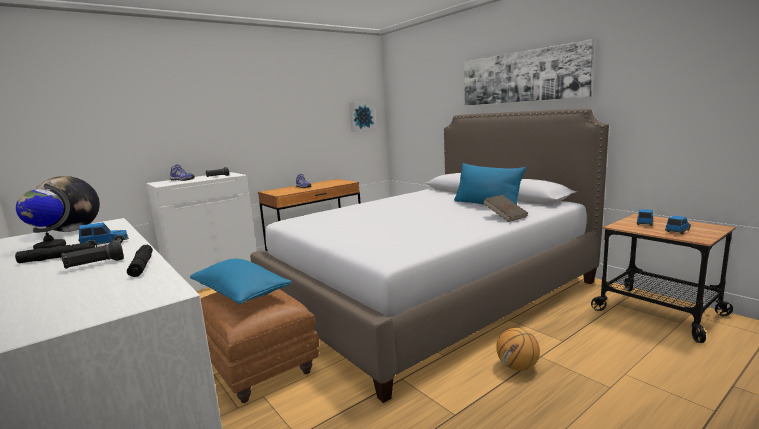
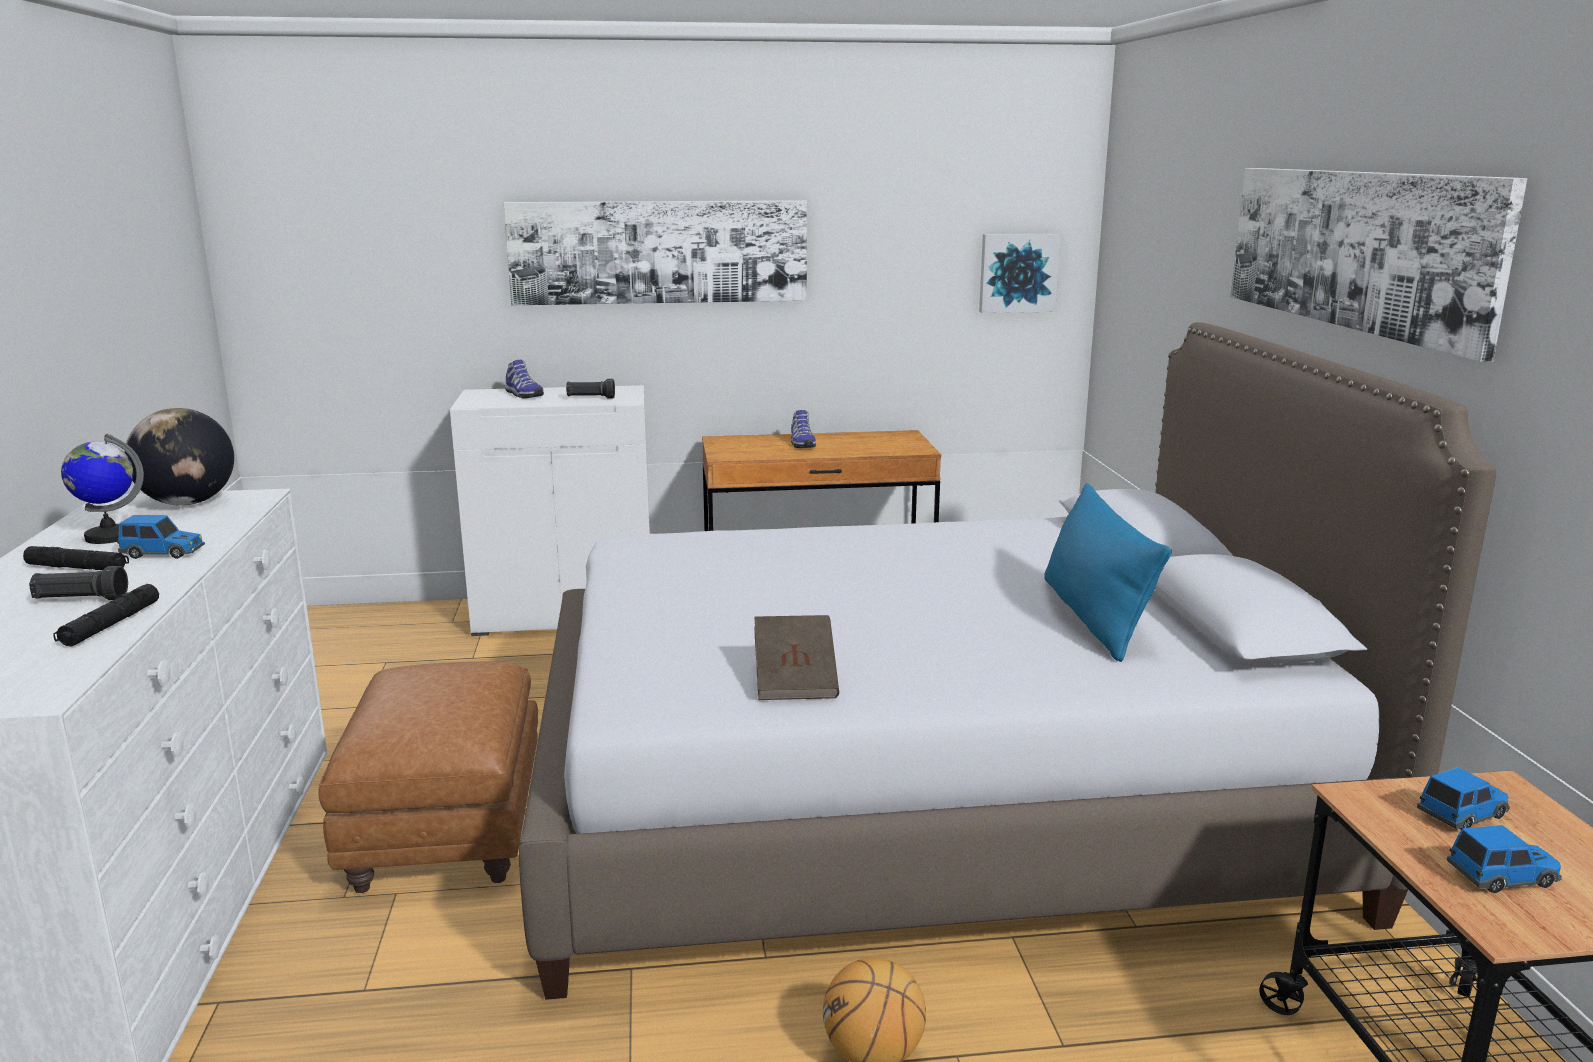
camera: 30 degrees right, 5 degrees up
(230, 114) = (659, 252): none -> picture
(241, 294) = (426, 685): blue pillow -> none
(505, 217) = (1055, 672): brown book -> brown book (795, 681)

